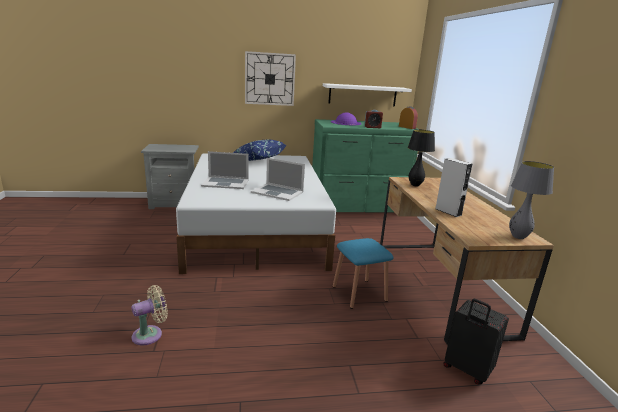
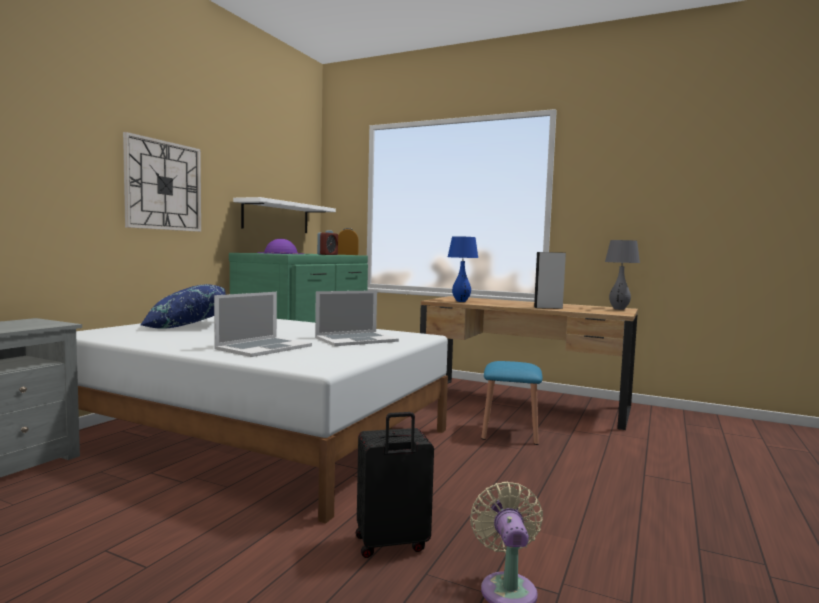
camera: 55 degrees left, 15 degrees down
(415, 185) = (461, 301): black table lamp -> blue table lamp
(466, 370) = (665, 436): black suitcase -> black suitcase (391, 544)

